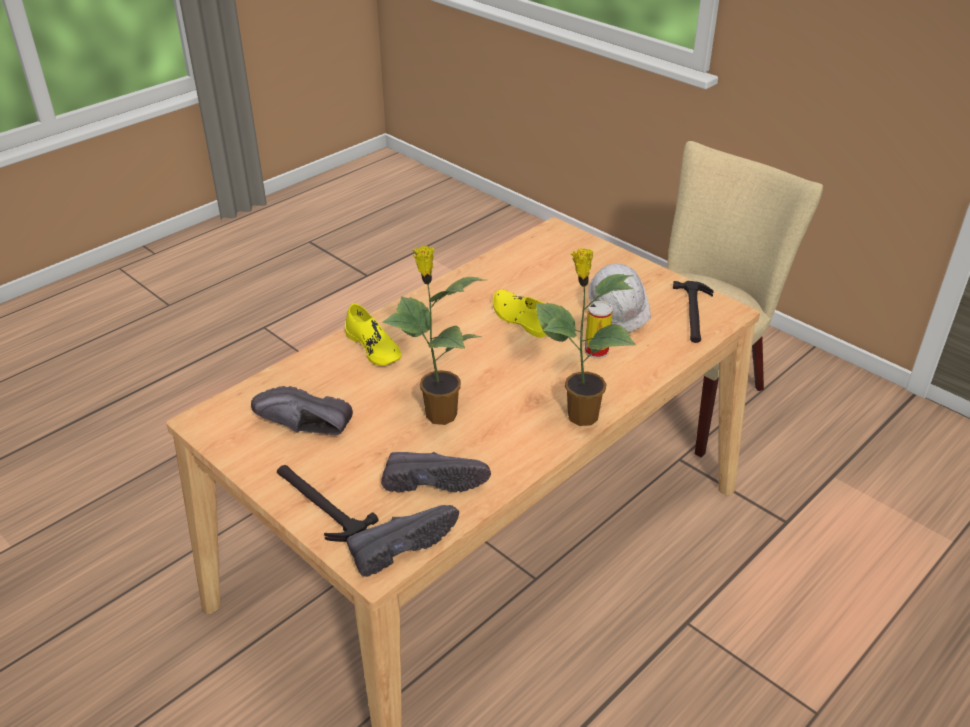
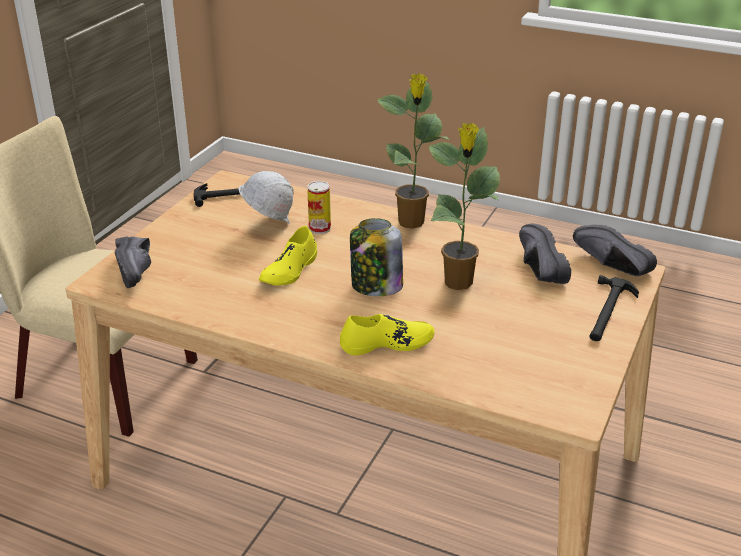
camera: 110 degrees left, 5 degrees down
(303, 429) = (535, 347): black shoe -> black shoe (138, 272)
(374, 347) = (386, 343): yellow shoe -> yellow shoe turned 45 degrees clockwise
(466, 361) = (375, 286): none -> jar

